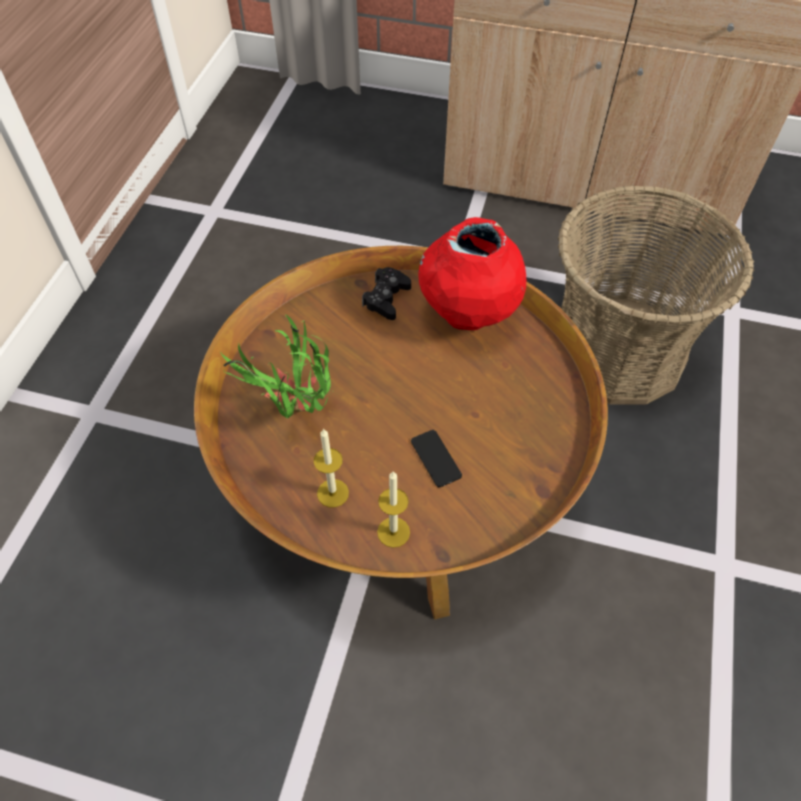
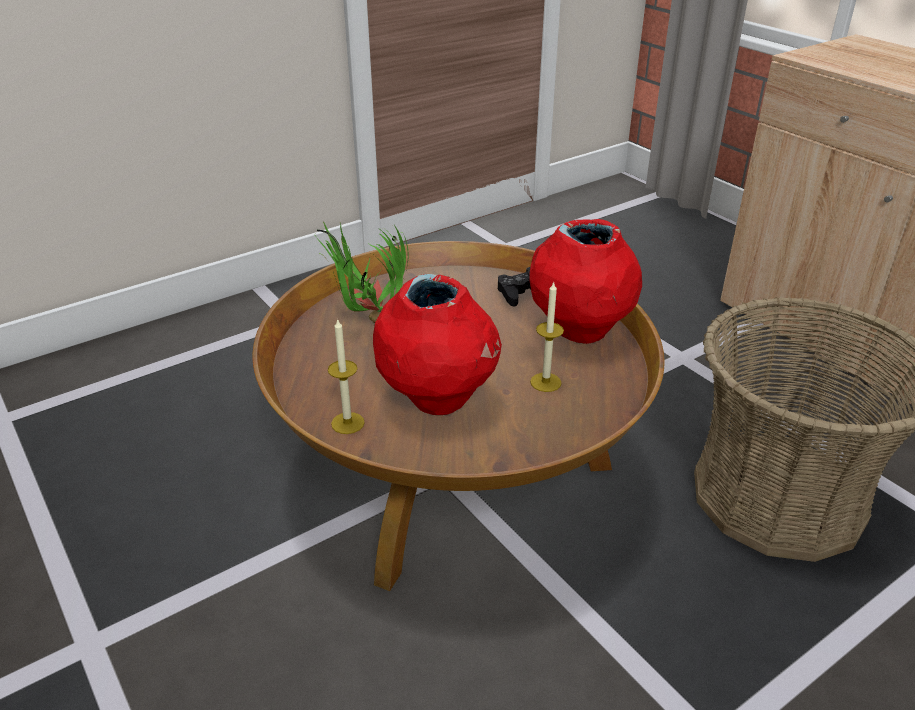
camera: 40 degrees right, 20 degrees down
(332, 493) = (336, 378): candle -> candle (545, 382)
(436, 458) = (438, 400): phone -> red vase

